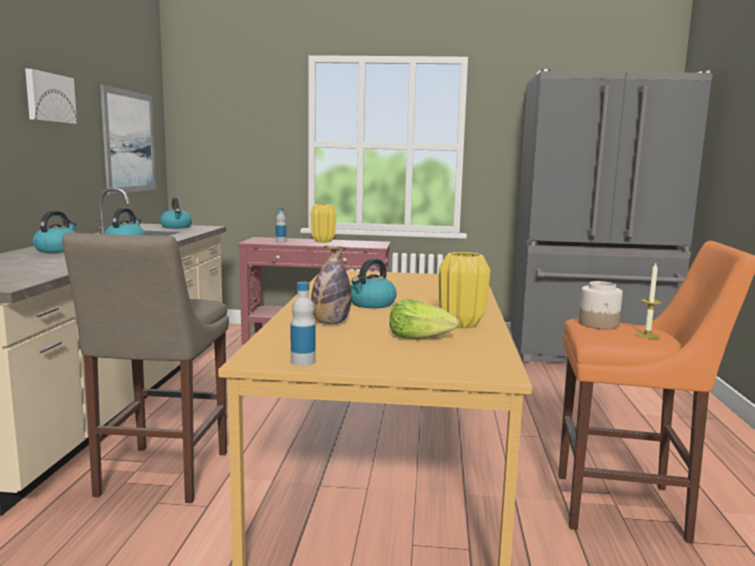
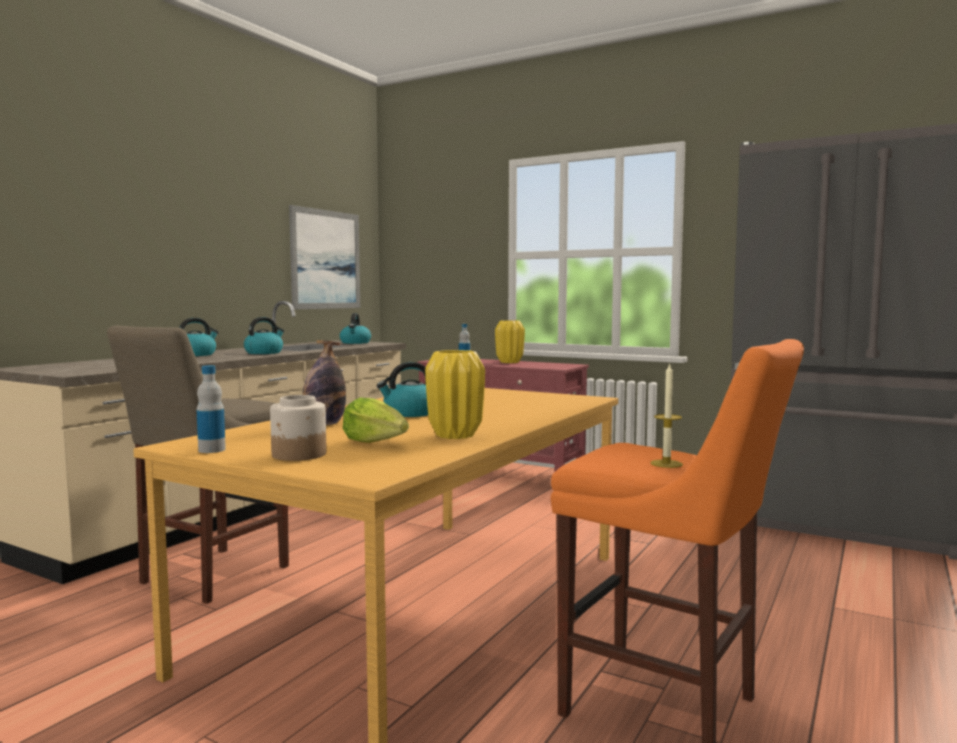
camera: 25 degrees right, 5 degrees down
(49, 97) = (222, 217): picture -> none
(599, 324) = (629, 449): jar -> jar (299, 455)

